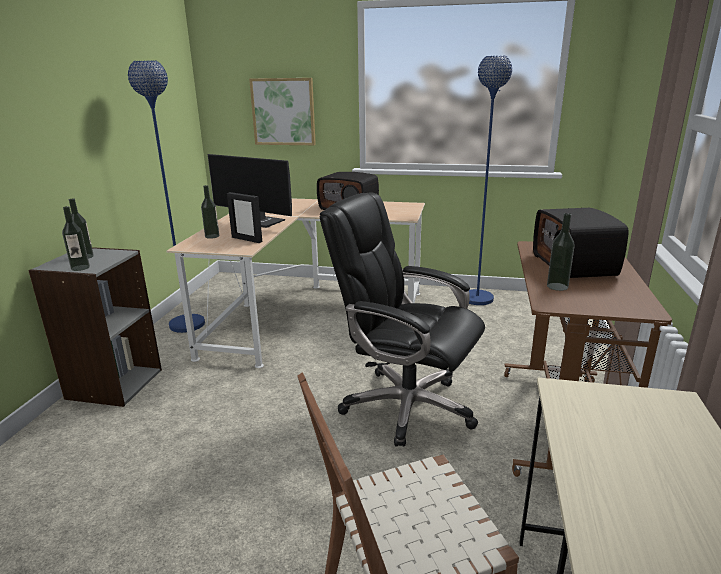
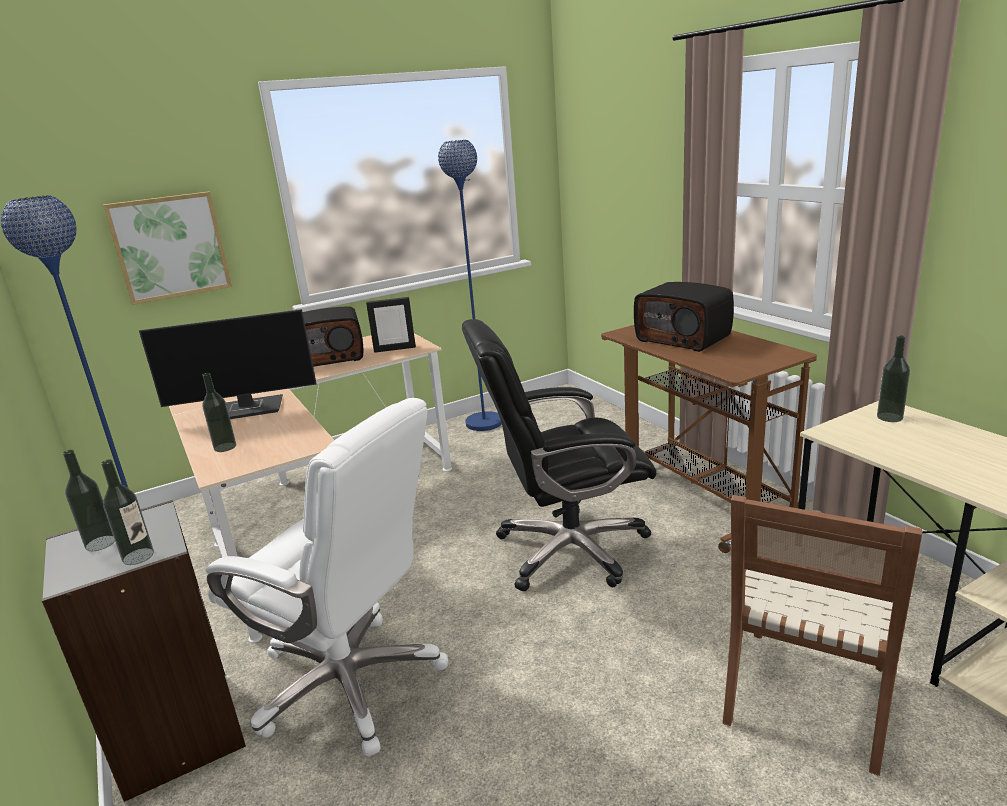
camera: 40 degrees left, 0 degrees up
(195, 406) = (349, 682): none -> white office chair
(247, 239) = (287, 432): picture frame -> picture frame (395, 349)
(557, 286) = (710, 359): bottle -> bottle (889, 417)

